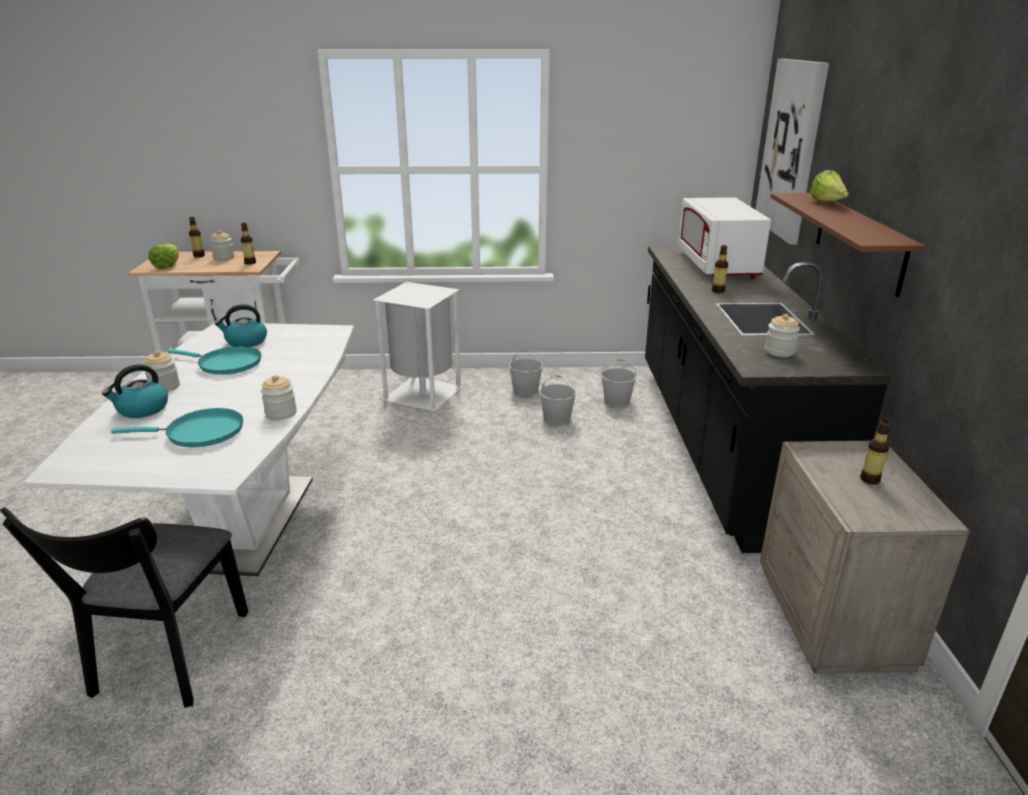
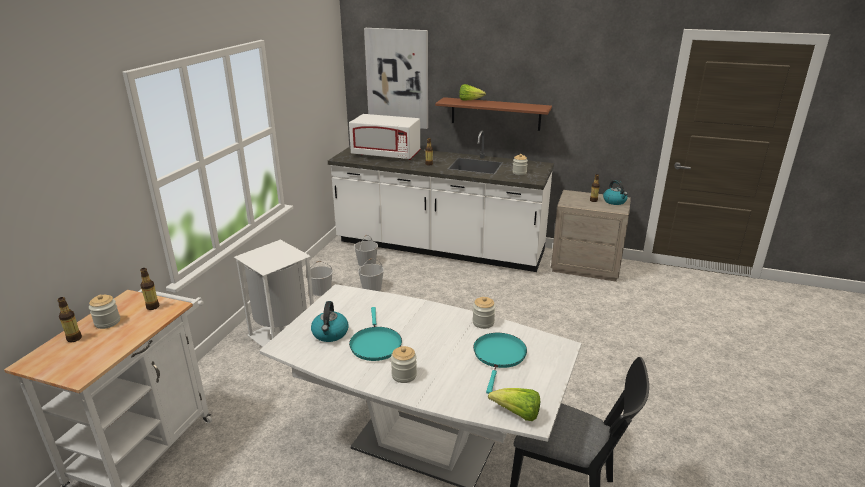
camera: 70 degrees left, 0 degrees up
(142, 409) = (444, 385): kettle -> kettle (615, 201)
(167, 266) = (90, 360): lettuce -> lettuce (517, 414)
(226, 364) = (375, 344): turquoise frying pan -> turquoise frying pan turned 135 degrees clockwise
(719, 443) = (439, 248): black counter -> white counter

